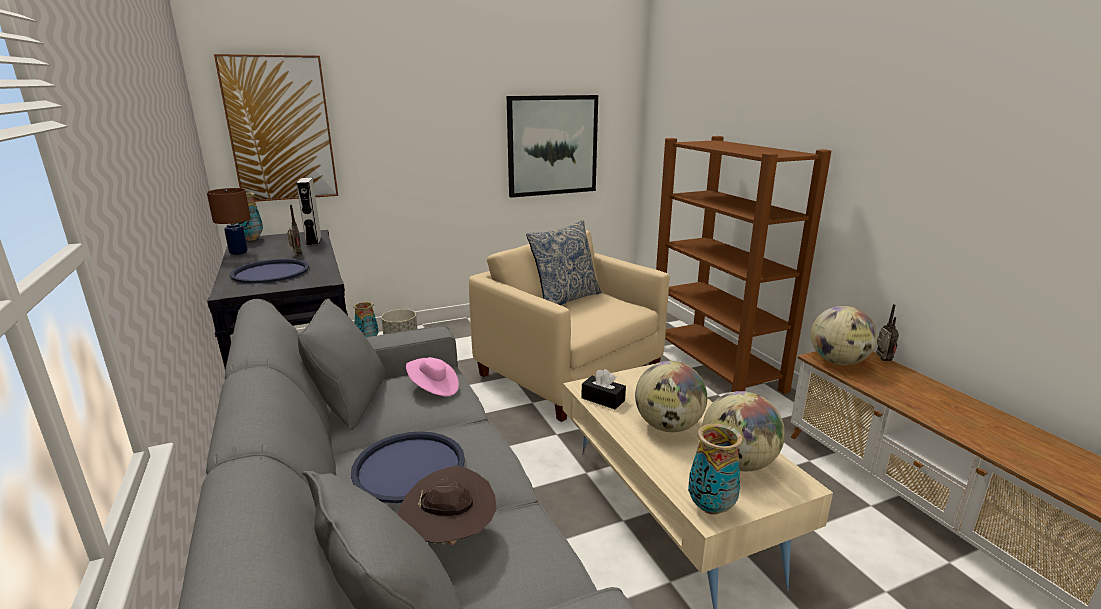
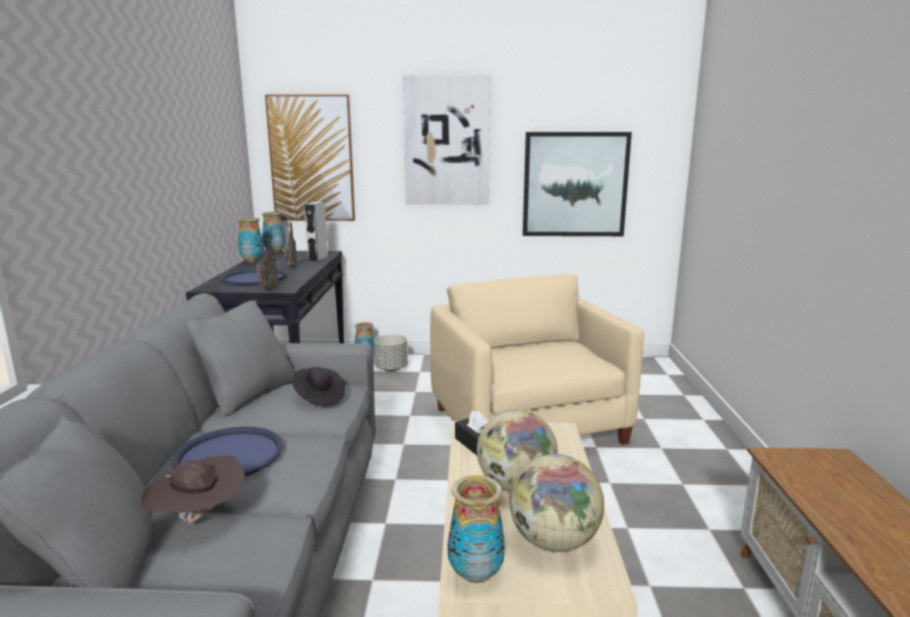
camera: 25 degrees right, 5 degrees down
(238, 252) = (252, 261): brown table lamp -> vase
(431, 106) = (447, 141): none -> picture
(433, 388) = (319, 398): pink hat -> black hat
(565, 299) = (529, 343): pillow -> none
(715, 367) = (704, 453): brown bookcase -> none
(838, 362) = (797, 465): globe -> none
(881, 360) = (868, 477): radio -> radio (267, 288)

